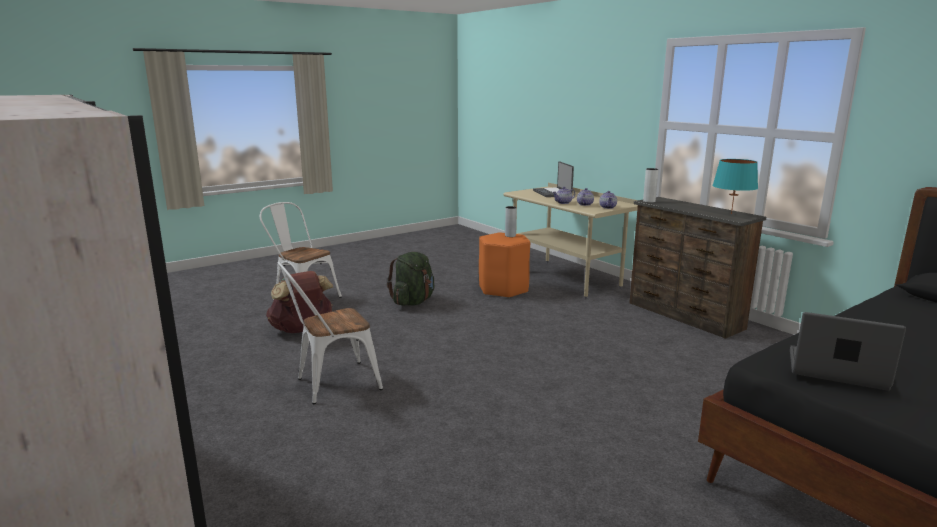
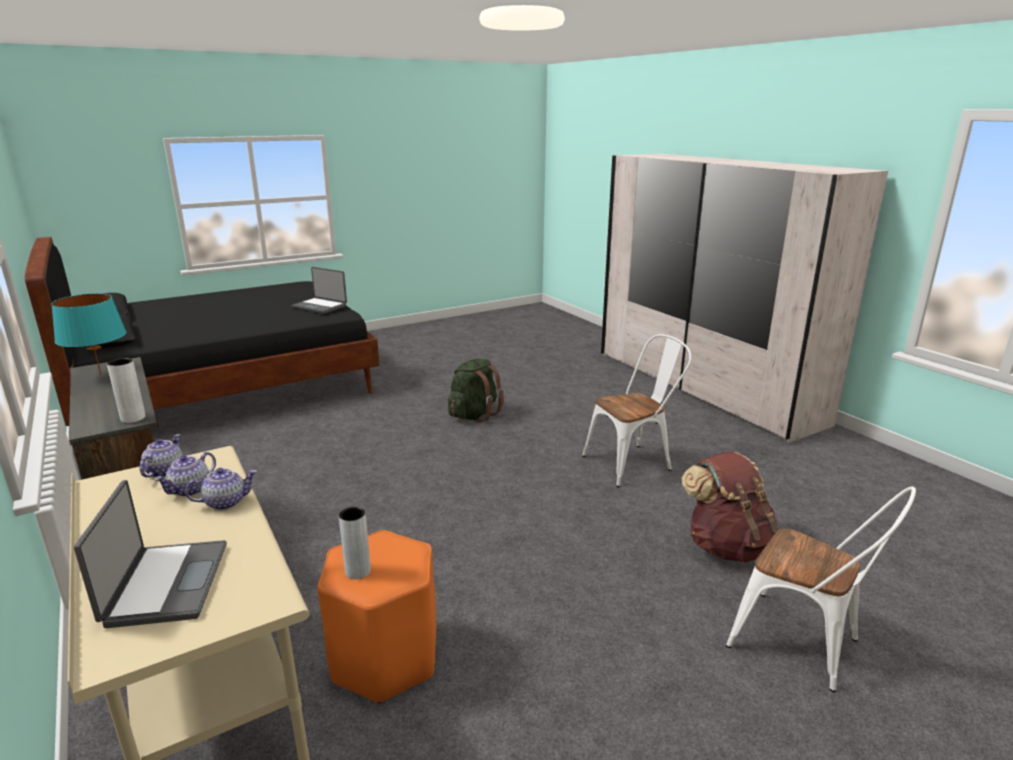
camera: 175 degrees left, 5 degrees up
(413, 302) = (575, 616): green backpack -> green backpack (474, 415)

